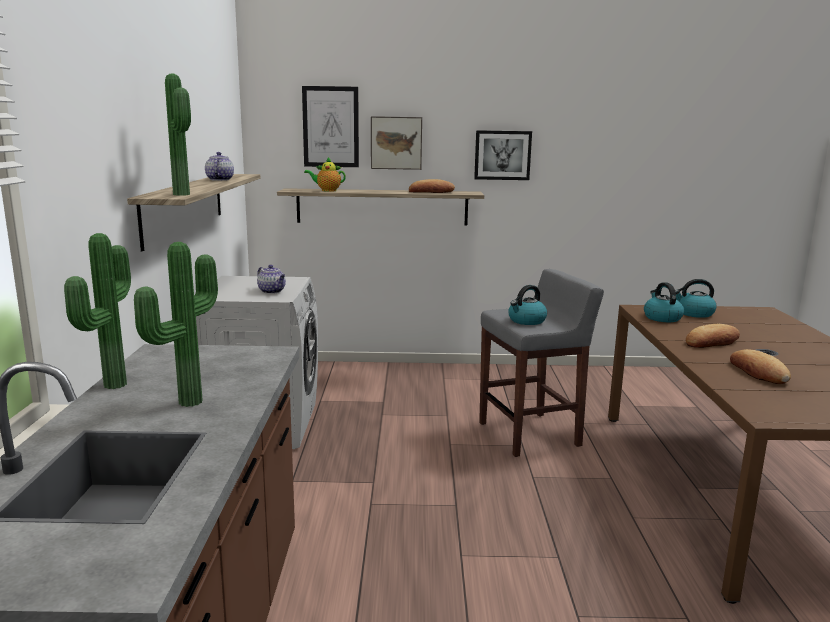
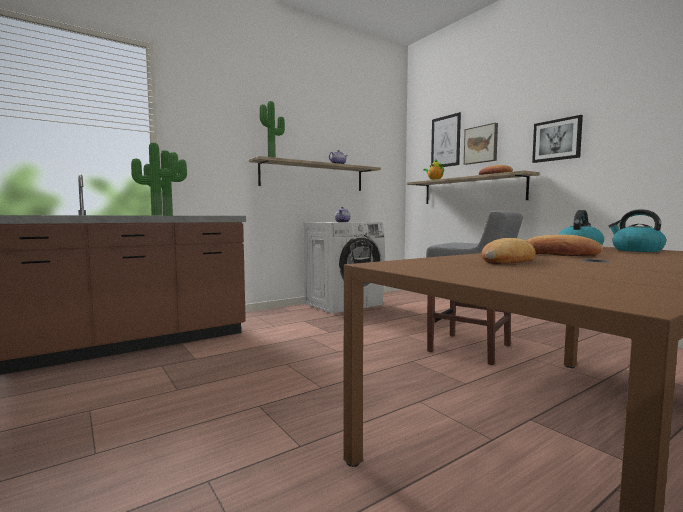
camera: 55 degrees right, 10 degrees down
(526, 321) = (456, 244): kettle -> none

